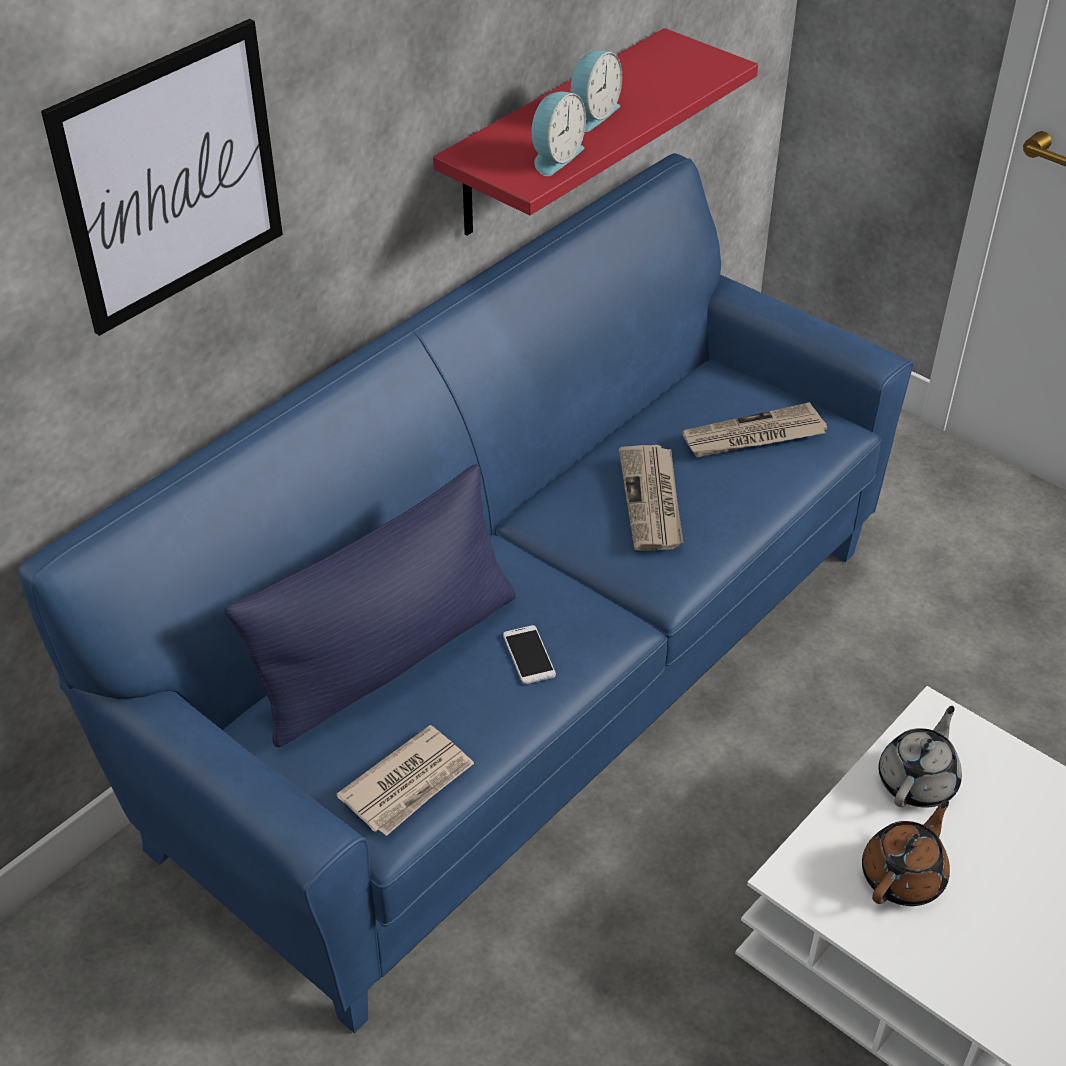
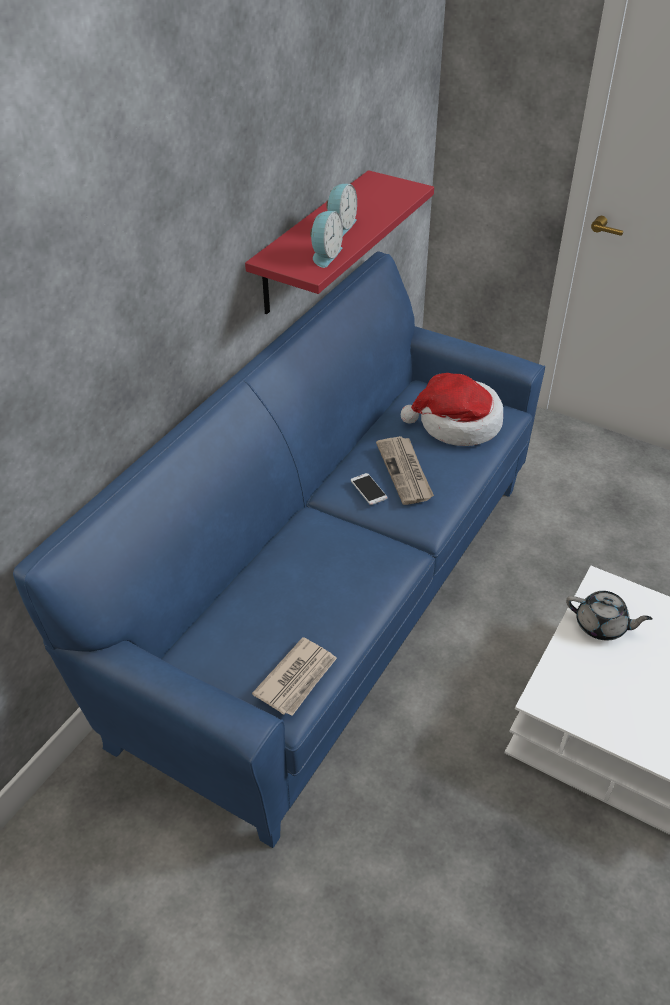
camera: 10 degrees left, 0 degrees up
(171, 177) = (90, 287): picture -> none
(388, 657) = (261, 596): blue pillow -> none
(529, 655) = (353, 581): phone -> phone (368, 489)
(753, 436) = (457, 424): newspaper -> hat
(904, 876) = (609, 687): brown teapot -> none
(918, 781) = (601, 626): grey teapot -> grey teapot turned 90 degrees clockwise

